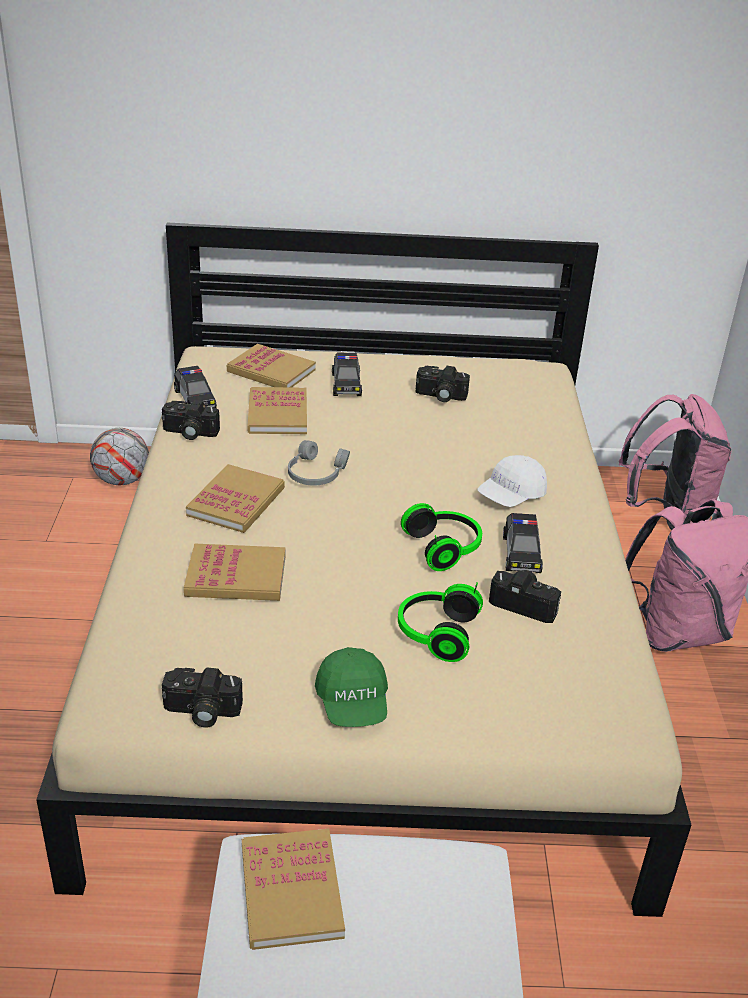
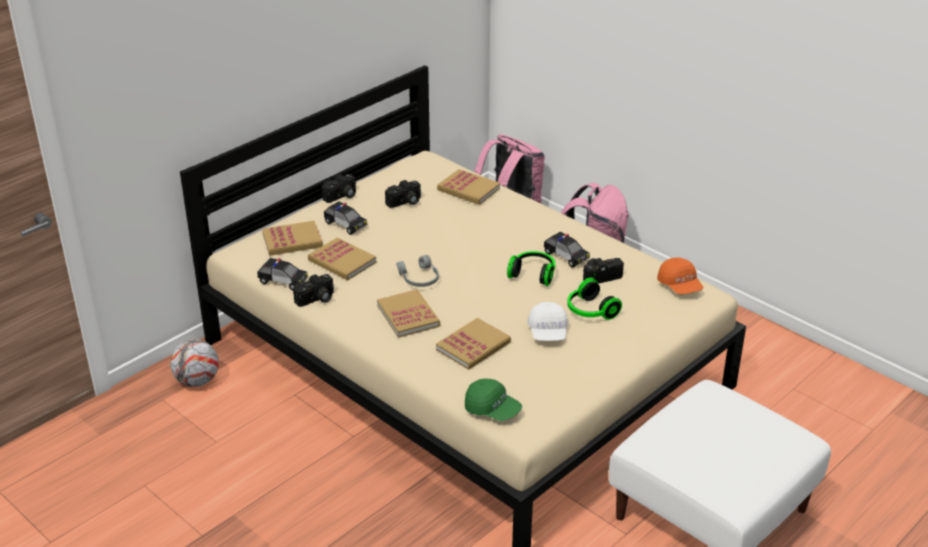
camera: 45 degrees left, 0 degrees up
(201, 712) = (560, 404): camera -> camera (341, 196)
(291, 891) = (672, 445): book -> book (468, 189)
(353, 703) = (607, 359): green cap -> green cap (492, 410)
(511, 496) = (519, 233): white cap -> white cap (548, 332)
(611, 687) = (680, 286): none -> orange cap

